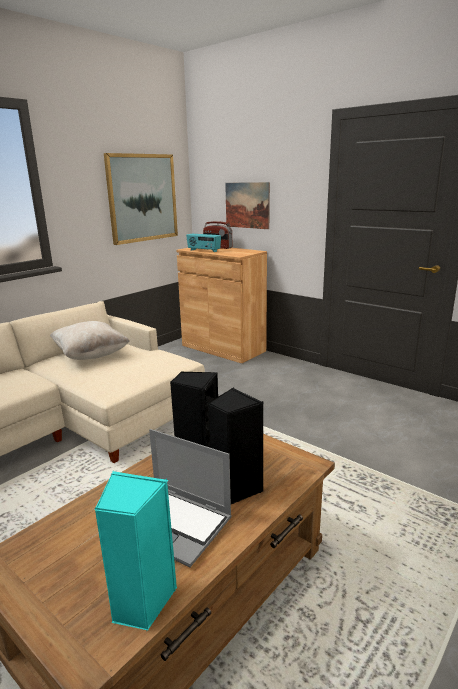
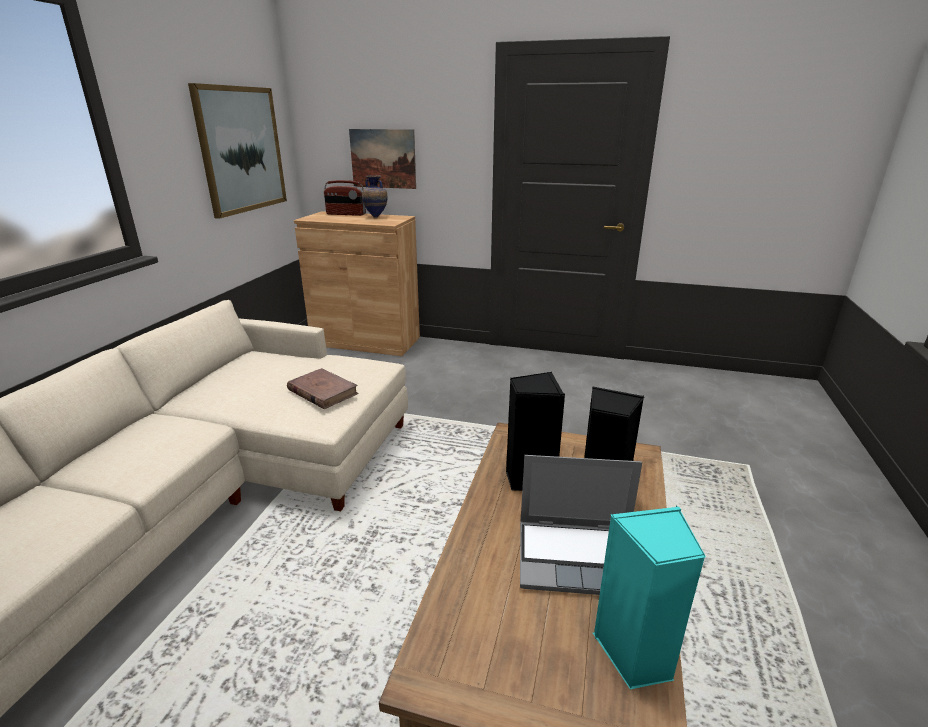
camera: 25 degrees left, 5 degrees up
(91, 355) = (250, 377): beige pillow -> none
(124, 372) = (322, 392): none -> brown book
(203, 250) = (335, 220): radio -> none
(236, 250) = (376, 217): none -> vase

